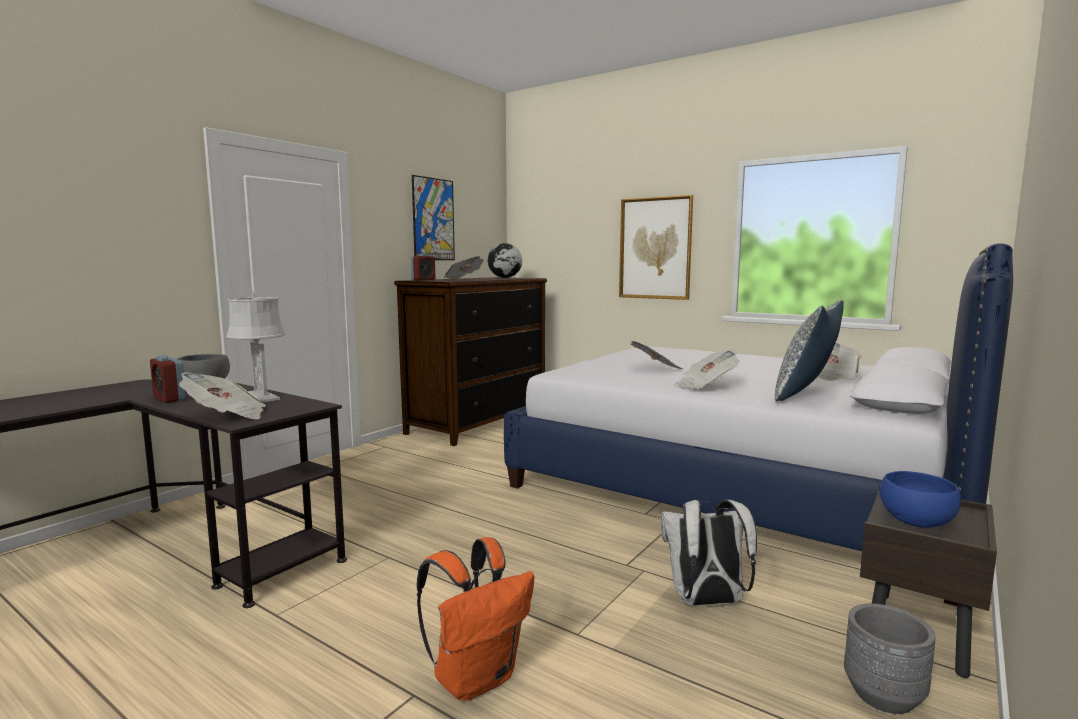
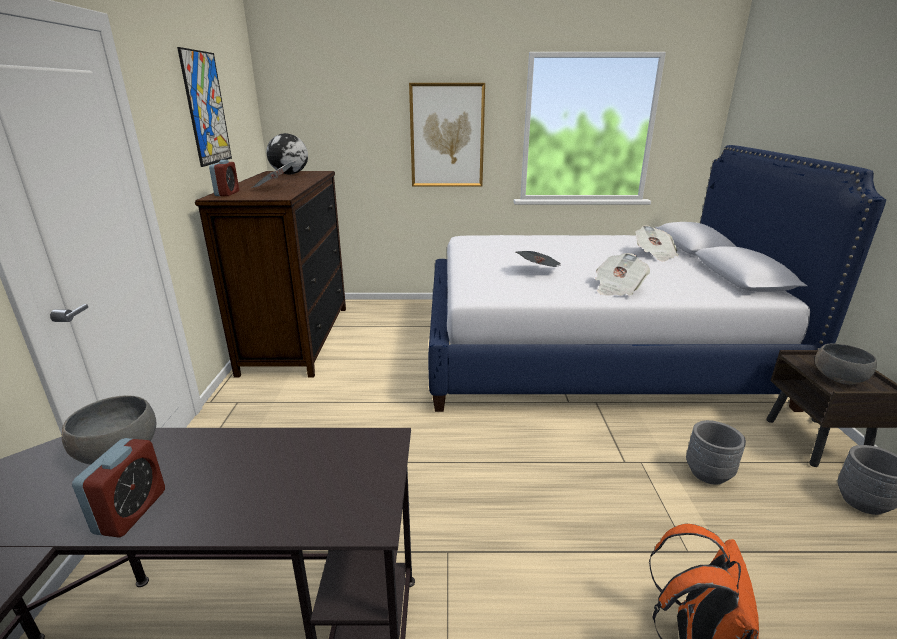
camera: 35 degrees left, 15 degrees up
(169, 399) = (131, 511): alarm clock -> alarm clock turned 90 degrees counterclockwise
(226, 416) = (322, 516): newspaper -> none
(260, 397) = (276, 451): grey table lamp -> none
(706, 602) = (708, 473): white backpack -> grey planter
(806, 395) = (690, 283): pillow -> none
(916, 520) = (838, 378): blue bowl -> grey bowl

